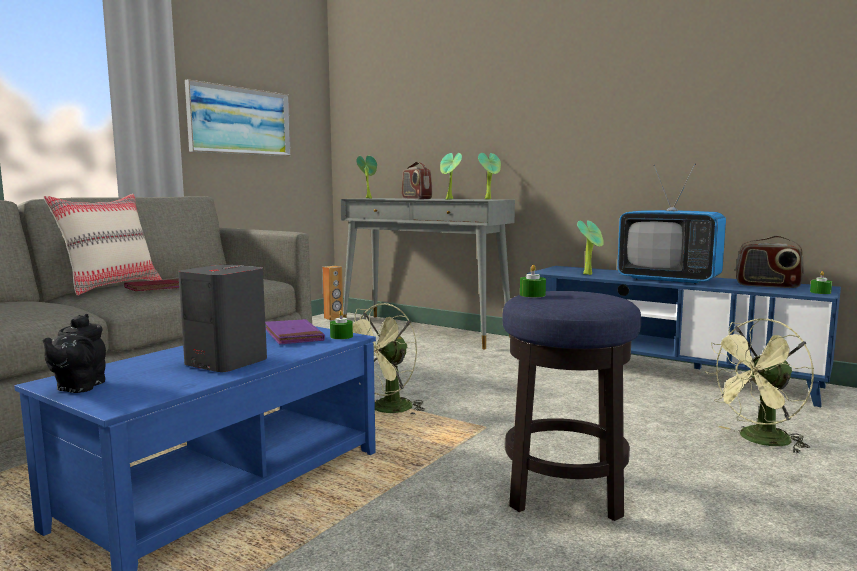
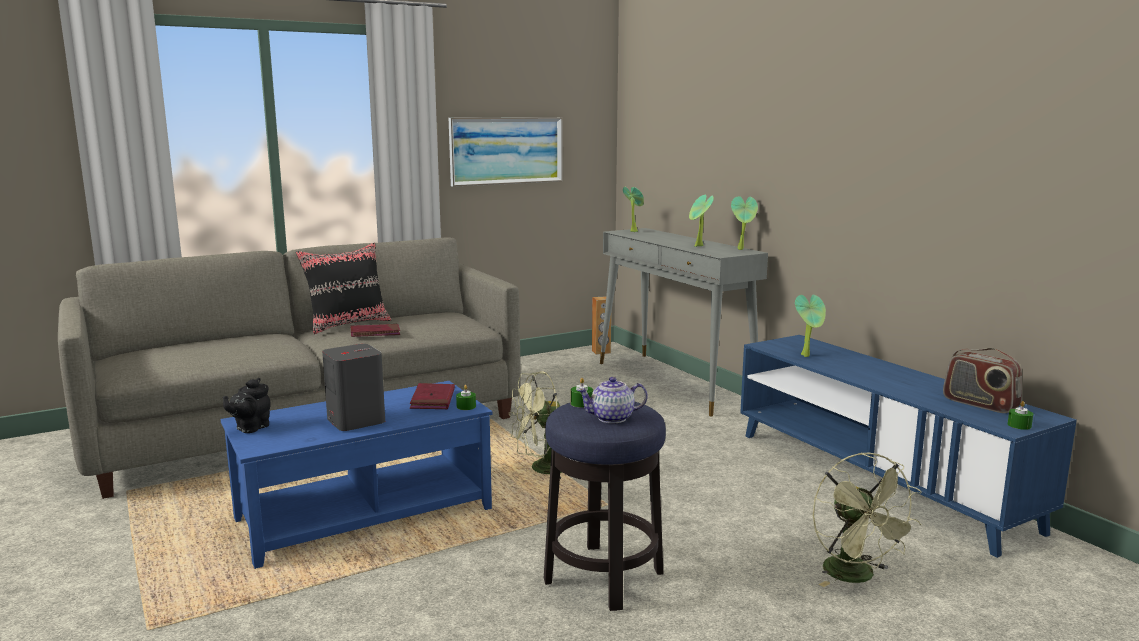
camera: 25 degrees right, 5 degrees up
(111, 286) = (348, 324): beige pillow -> black pillow
(293, 335) = (433, 399): purple book -> red book
(416, 198) = (673, 239): radio -> none
(589, 300) = (612, 418): none -> teapot
(668, 280) = (879, 378): television -> none
(759, 441) = (857, 576): green fan -> green fan turned 105 degrees counterclockwise

